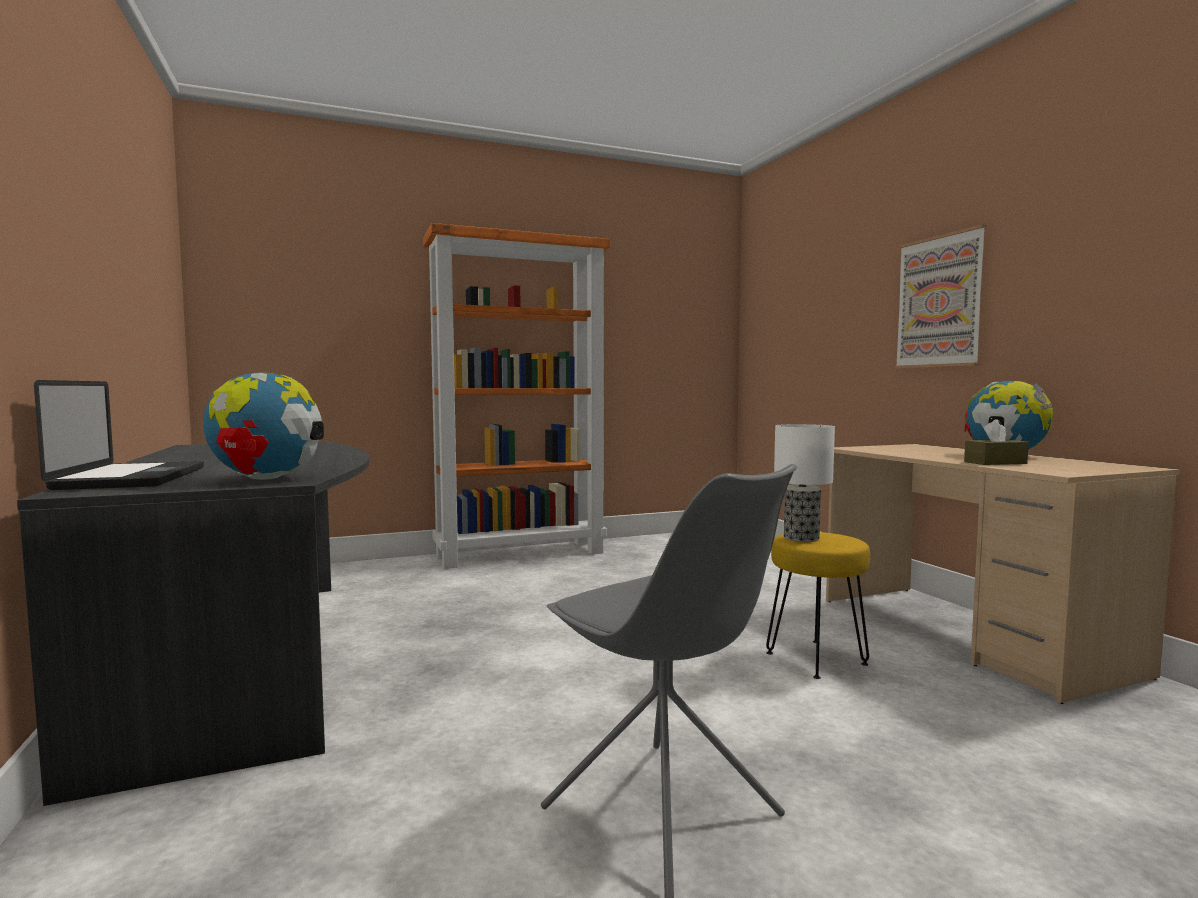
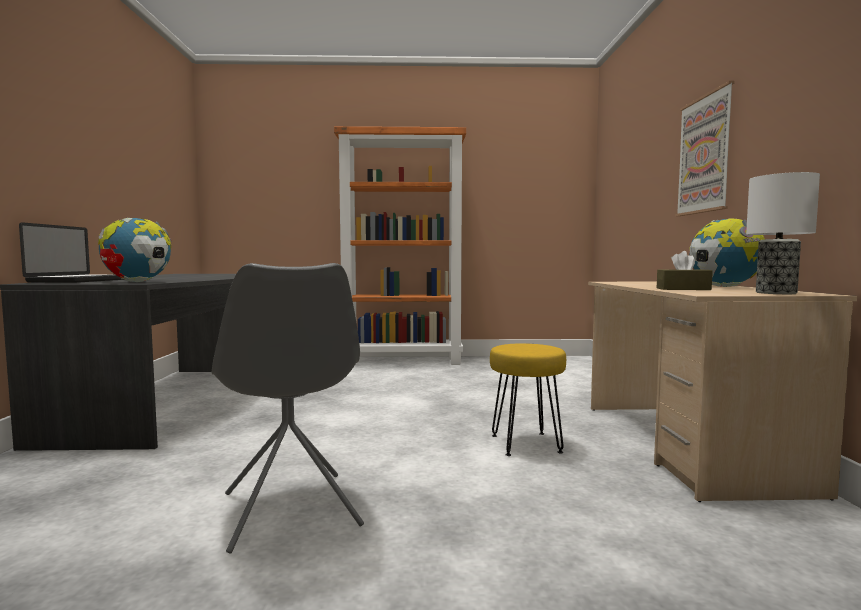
camera: 20 degrees right, 0 degrees up
(800, 538) = (512, 346): table lamp -> table lamp (774, 293)

